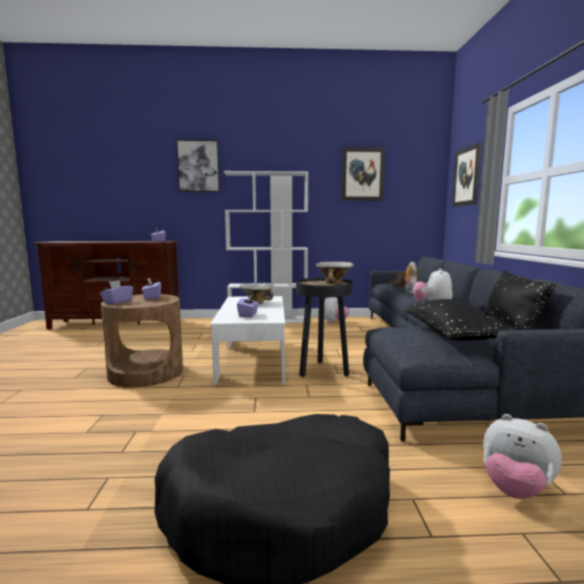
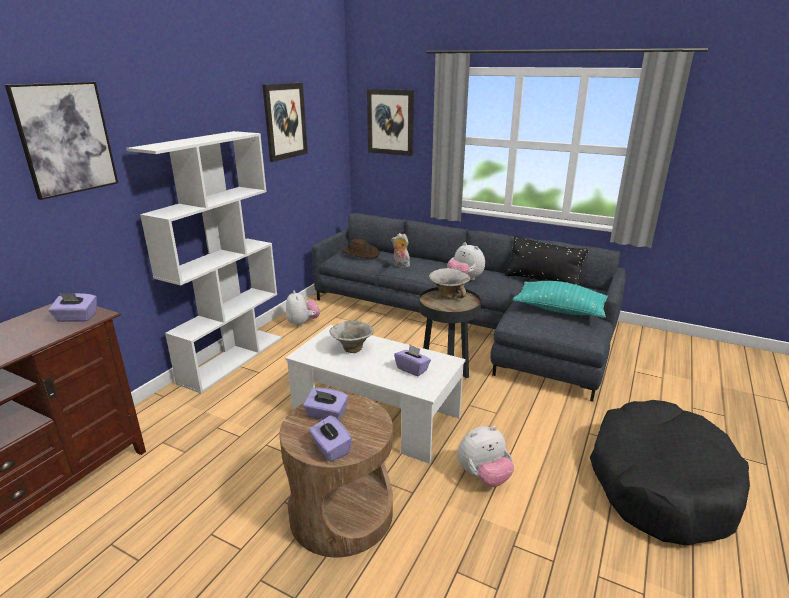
camera: 60 degrees left, 15 degrees up
(451, 336) = (560, 310): black pillow -> turquoise pillow
(515, 489) = (656, 389): plush toy -> plush toy (483, 476)

